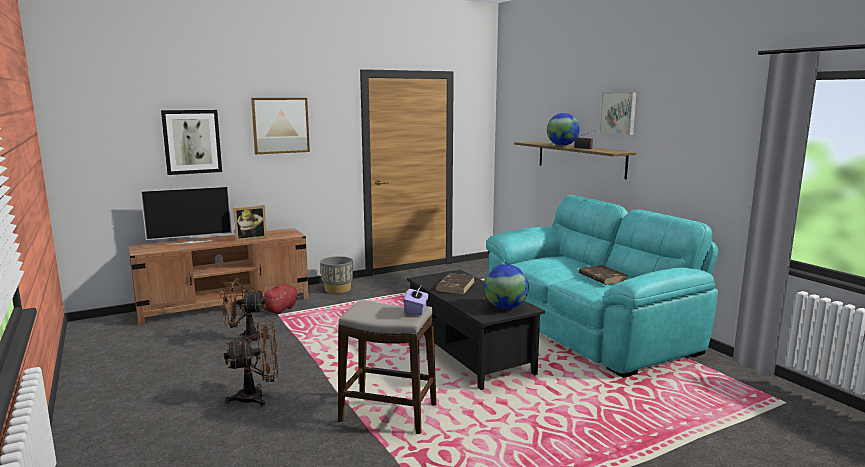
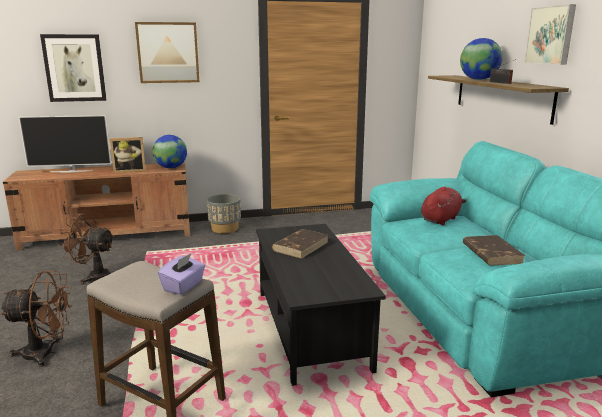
camera: 15 degrees right, 5 degrees up
(281, 309) = (154, 246): red plush toy -> red plush toy (441, 219)
(505, 307) = (337, 284): globe -> globe (171, 168)

